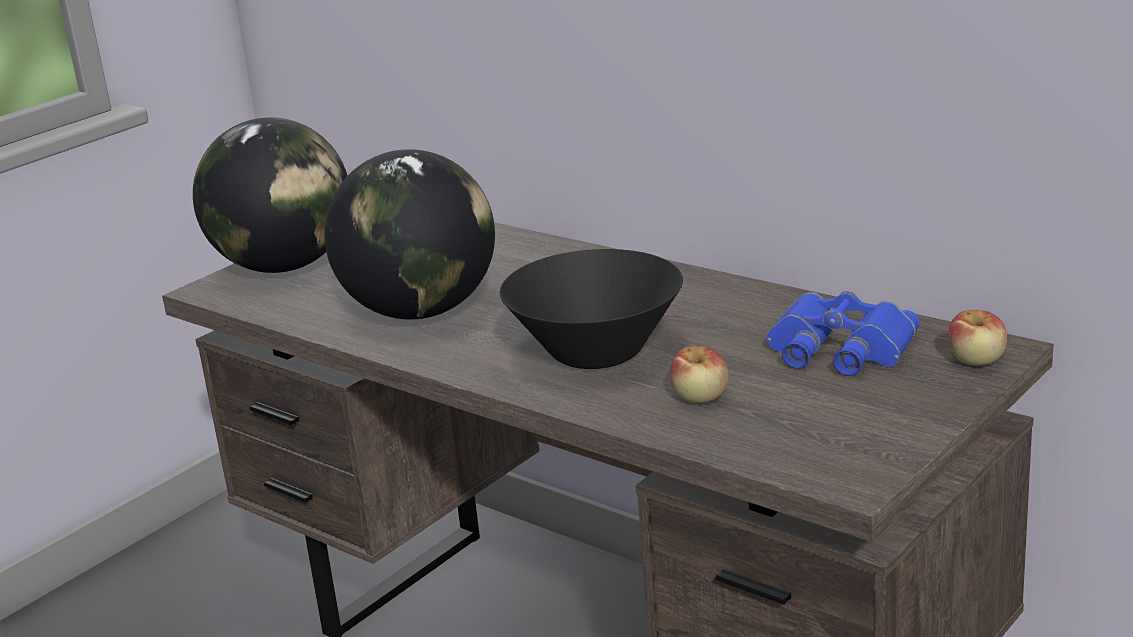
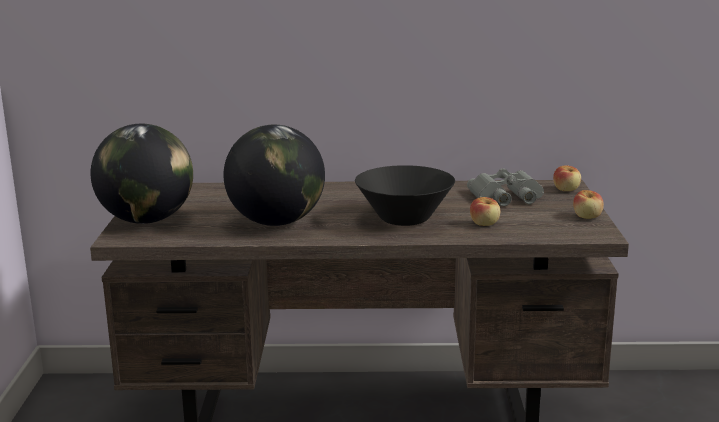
camera: 40 degrees left, 5 degrees down
(837, 349) = (507, 197): blue binoculars -> grey binoculars
(903, 433) = (587, 216): none -> apple

